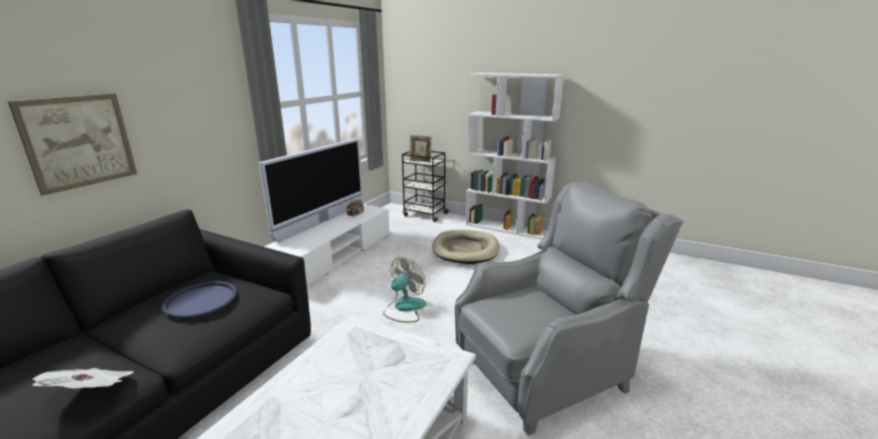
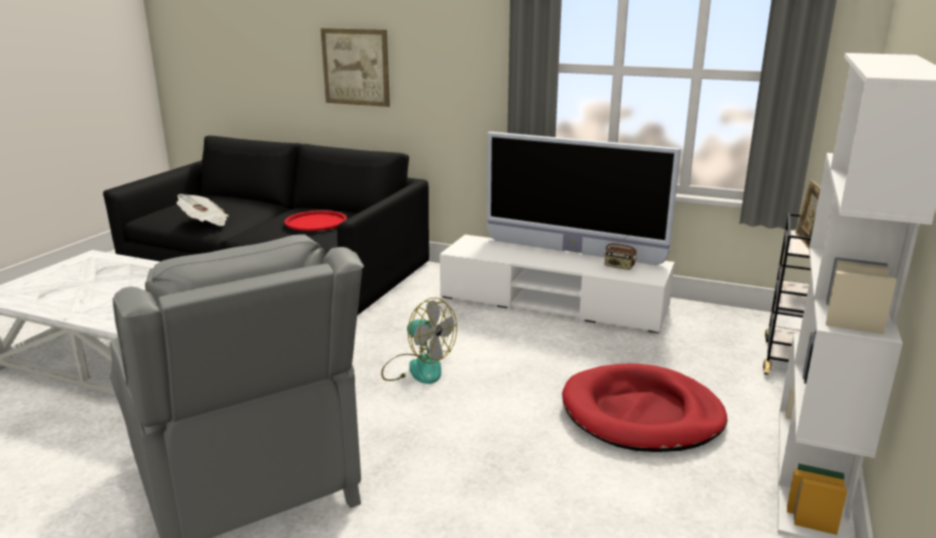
camera: 85 degrees right, 0 degrees up
(201, 300) = (316, 222): blue tray -> red tray
(465, 249) = (641, 414): beige dog bed -> red dog bed

